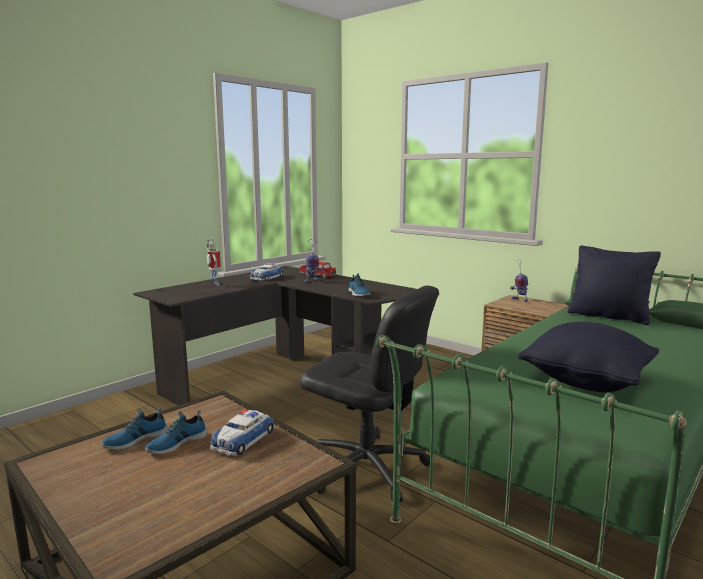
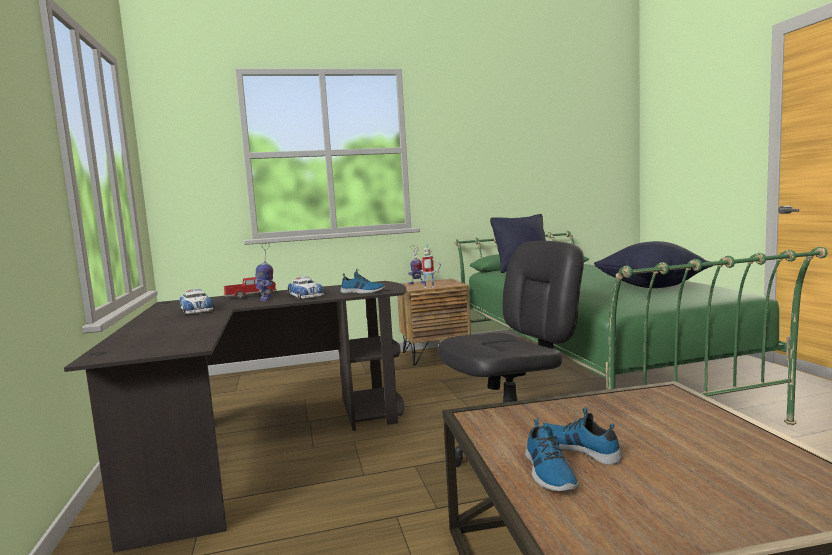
camera: 55 degrees left, 5 degrees down
(176, 443) = (579, 448): shoe -> shoe turned 150 degrees clockwise
(215, 284) = (160, 328): toy robot -> toy robot (429, 287)
(243, 439) = (596, 414): toy car -> toy car (306, 295)

